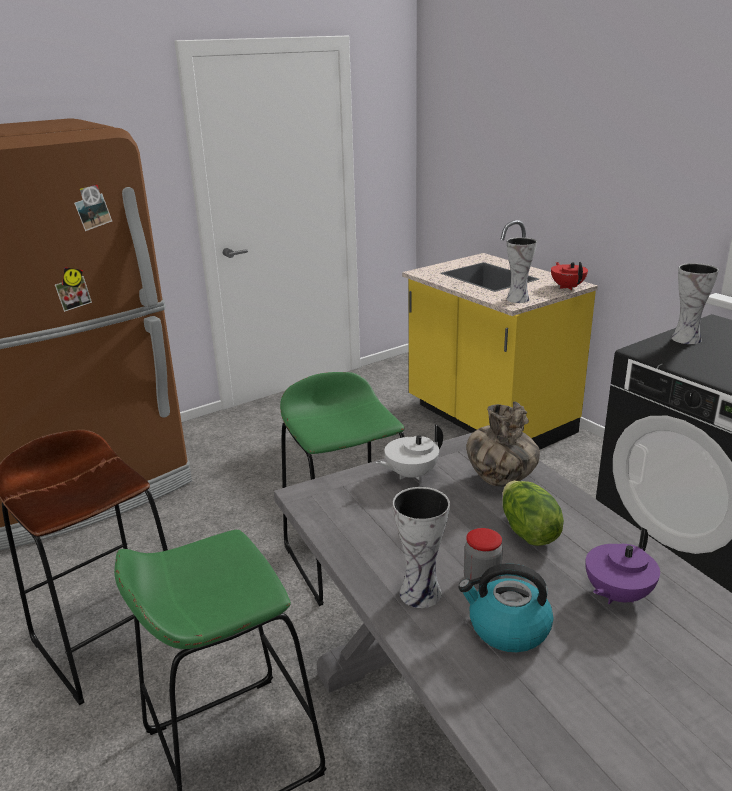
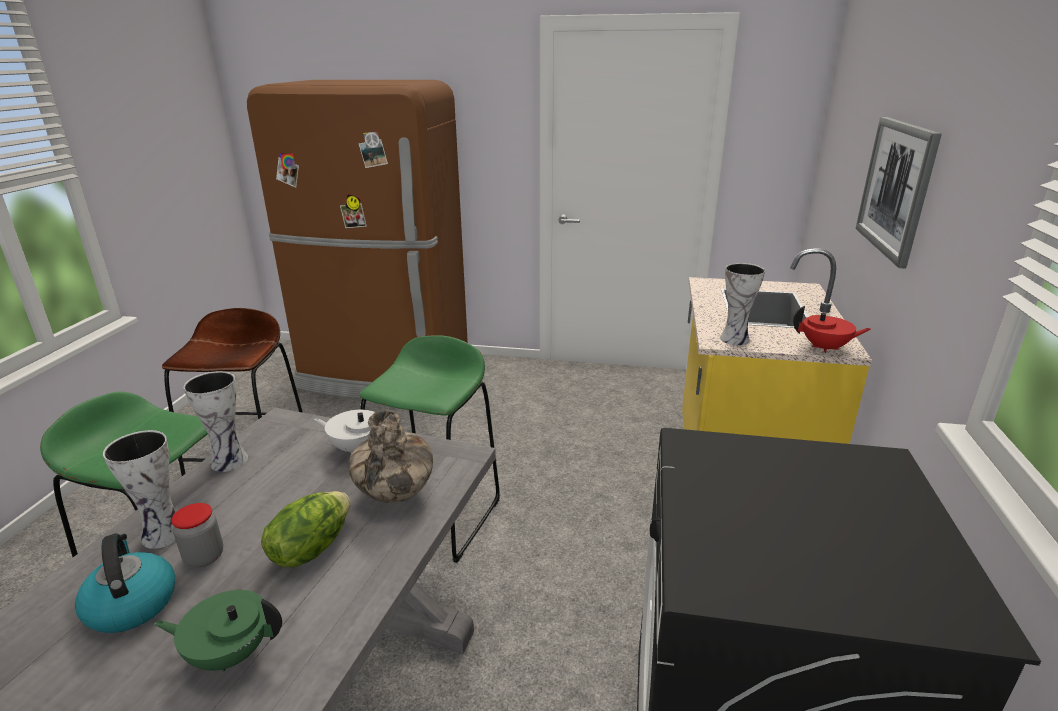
camera: 45 degrees right, 0 degrees up
(567, 287) = (825, 348): red teapot -> red teapot turned 75 degrees clockwise
(570, 164) = (896, 188): none -> picture
(616, 595) = (230, 653): purple teapot -> green teapot
(685, 338) = (782, 457): vase -> vase (231, 460)

